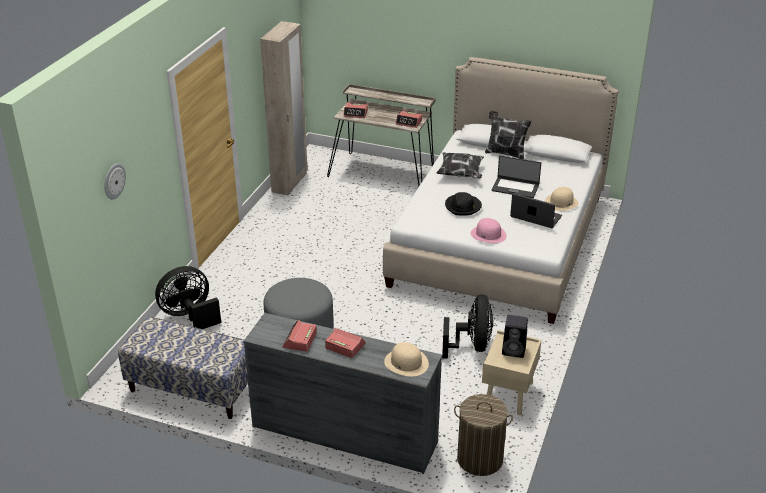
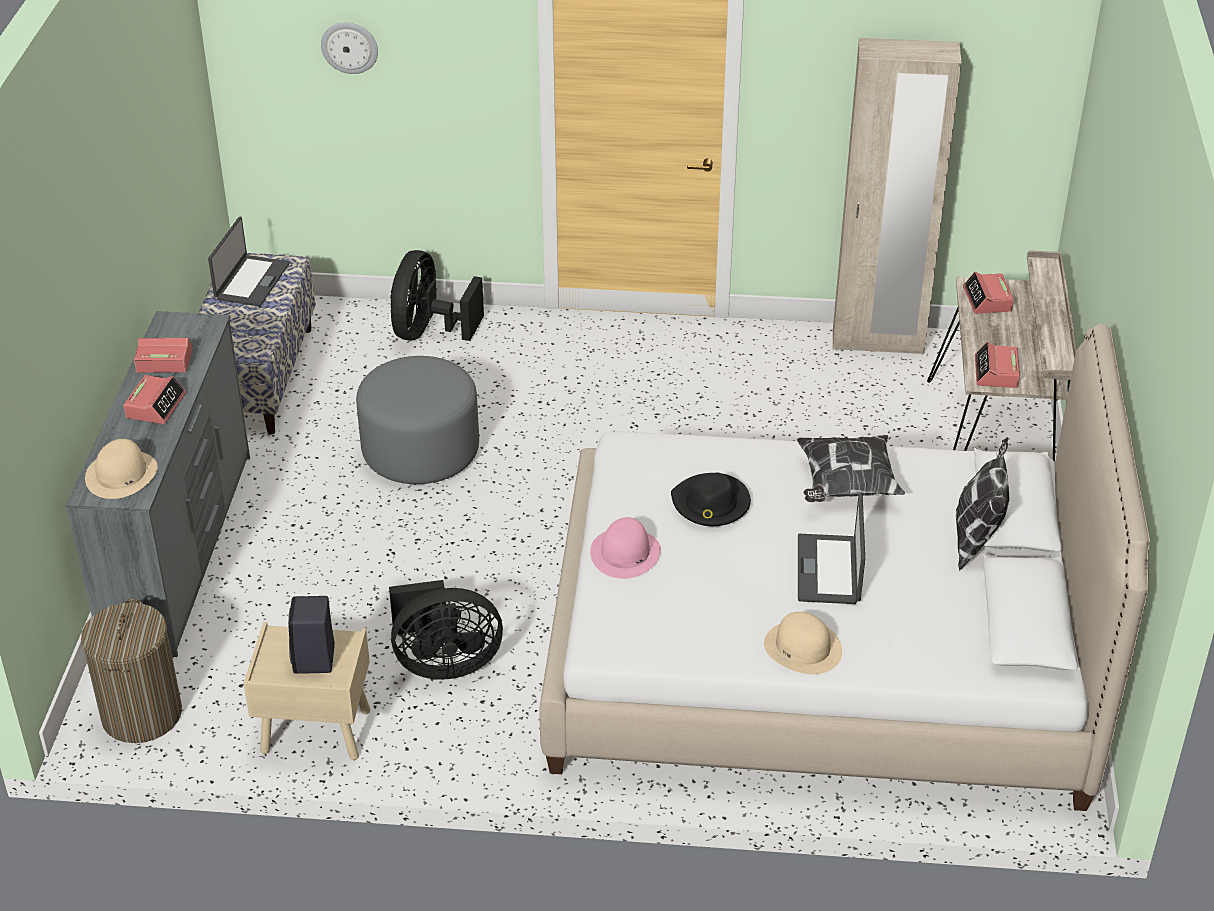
camera: 75 degrees right, 5 degrees up
(190, 316) = (428, 332): black fan -> black fan turned 120 degrees counterclockwise
(535, 217) = (723, 613): laptop -> laptop (251, 281)

